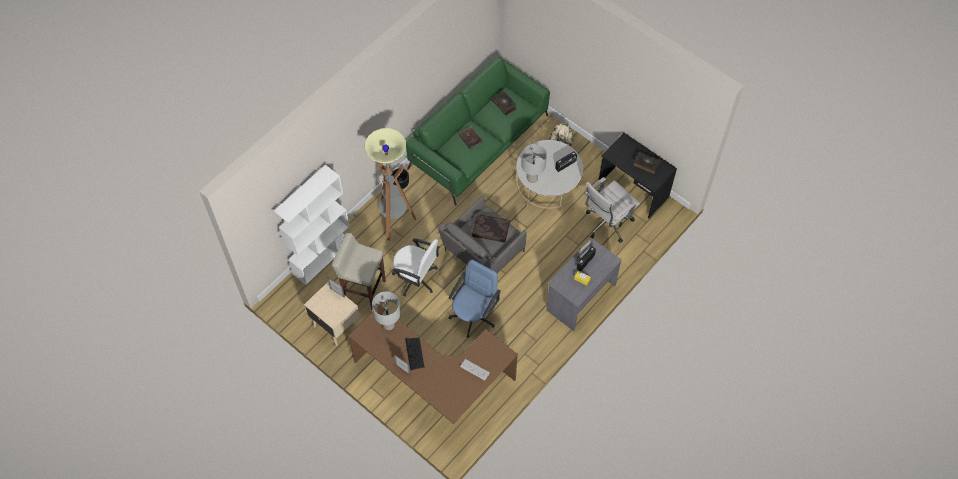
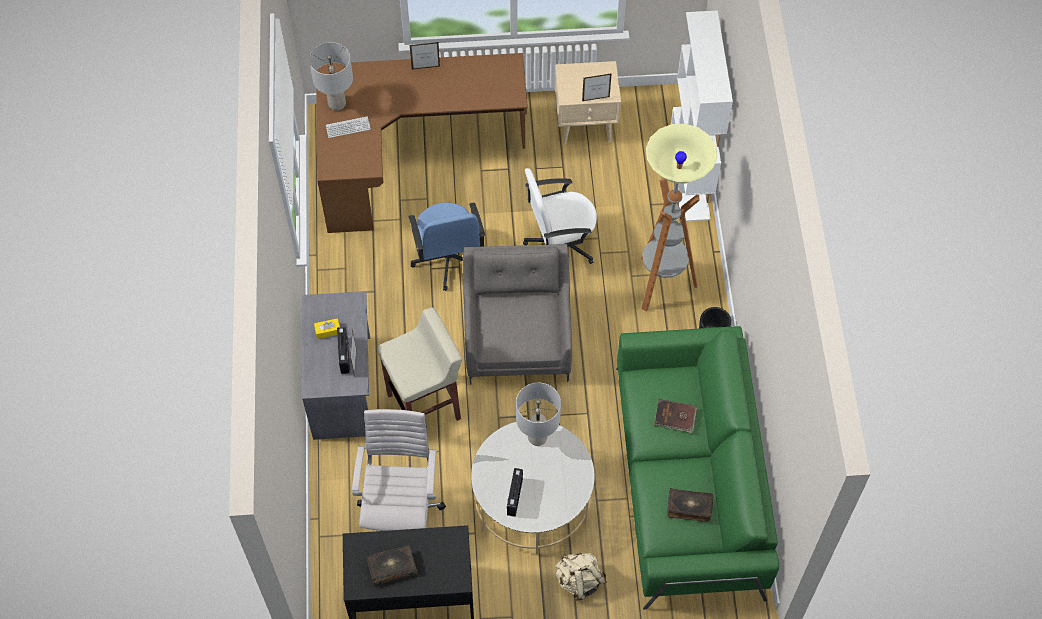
camera: 135 degrees right, 0 degrees up
(363, 290) = (601, 183): beige stool -> beige stool (425, 406)
(389, 325) = (492, 95): grey table lamp -> grey table lamp (336, 104)
(414, 353) = (431, 91): keyboard -> none
(490, 231) = (516, 327): brown pillow -> none

